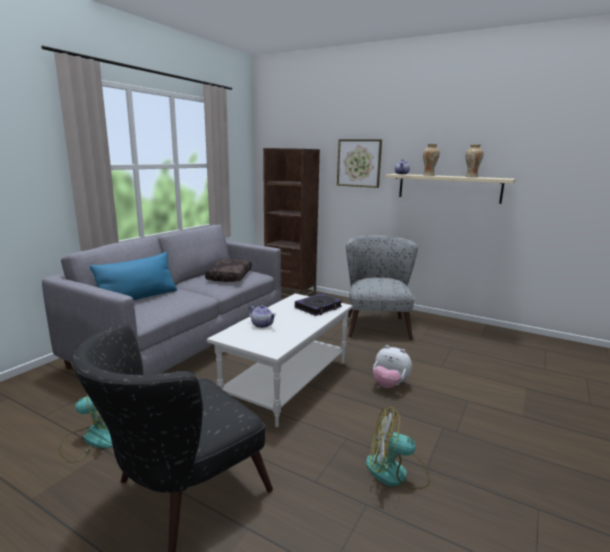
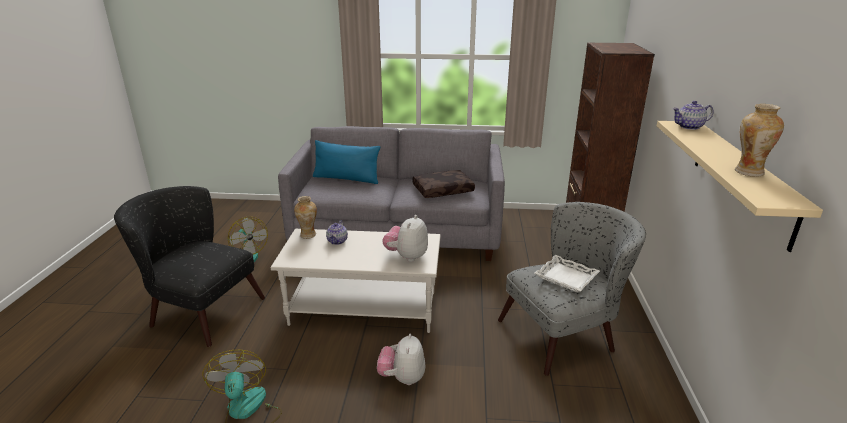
camera: 65 degrees right, 10 degrees up
(318, 307) = (407, 256): book -> plush toy
(359, 163) = (678, 89): picture -> none
(383, 280) = (566, 277): none -> white tray
(429, 175) = (702, 143): vase -> vase (308, 235)

